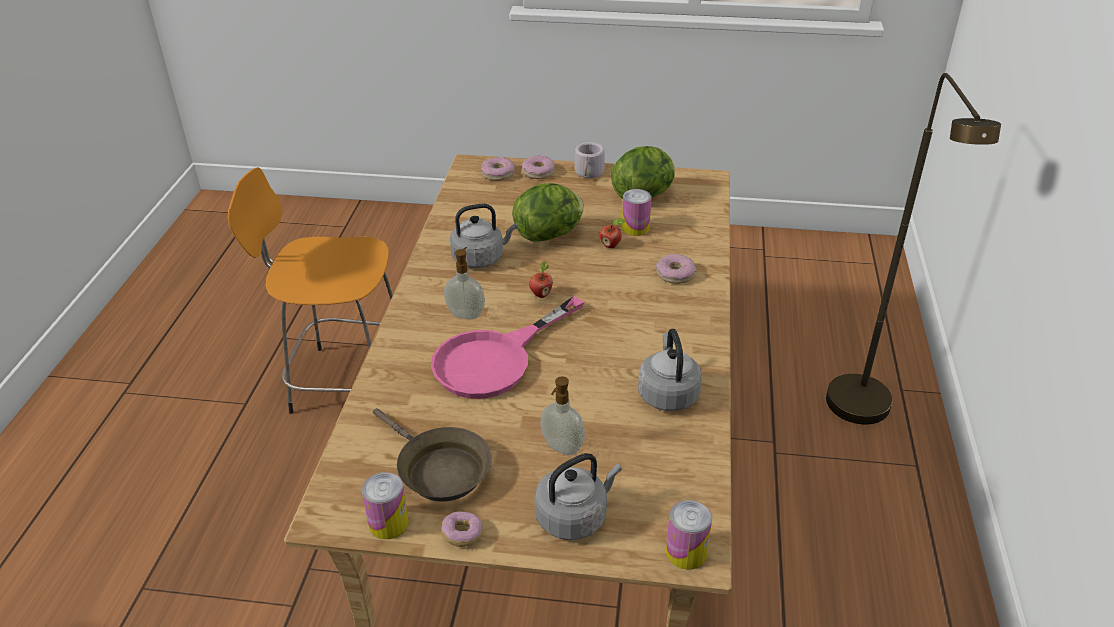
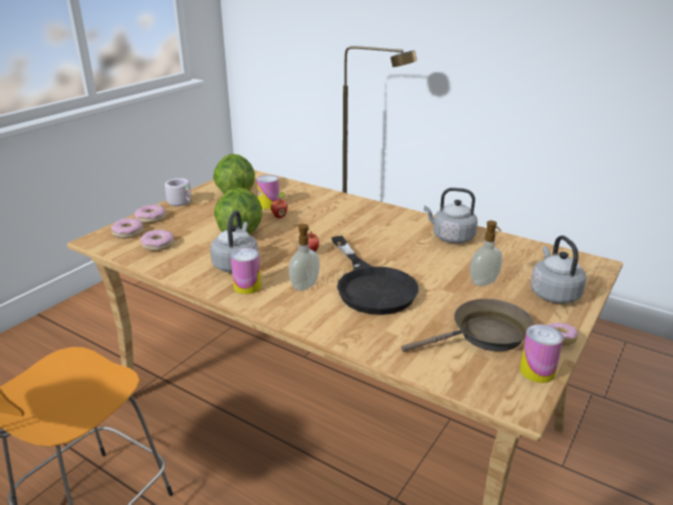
camera: 65 degrees left, 10 degrees down
(495, 359) = (371, 285): pink frying pan -> black frying pan
(675, 274) = (334, 206): donut -> donut (158, 245)
(686, 552) = (593, 266): can -> can (247, 286)

